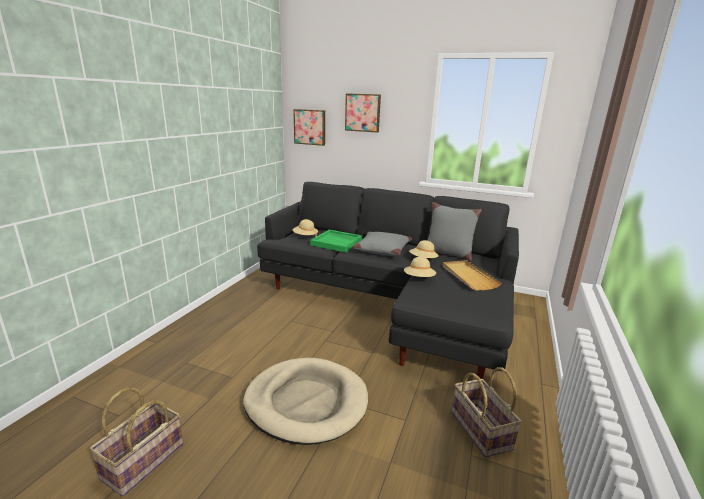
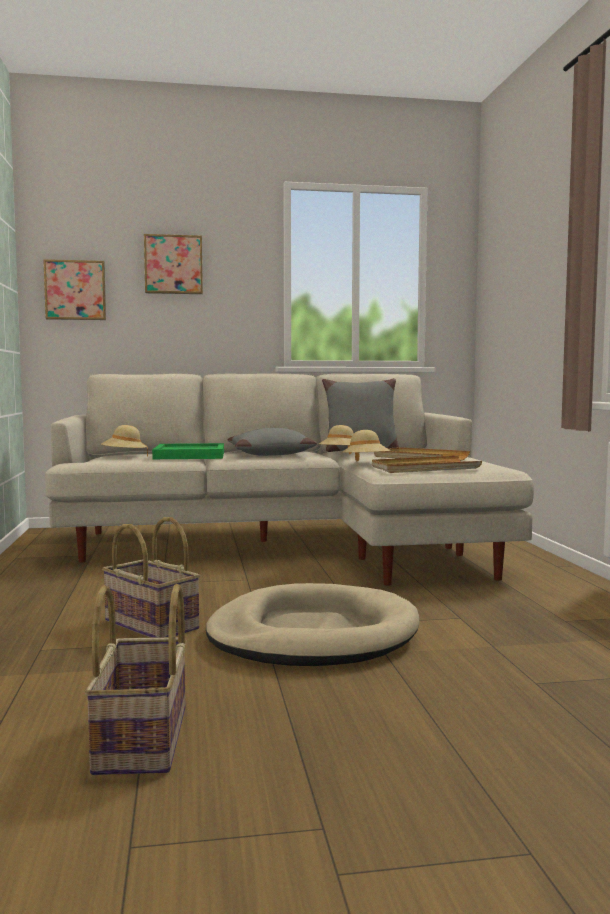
camera: 30 degrees left, 15 degrees down
(392, 303) = (292, 545): black sofa -> beige sofa
(443, 299) = (424, 468): none -> beige tray
(479, 430) = (547, 605): basket -> basket (149, 625)

